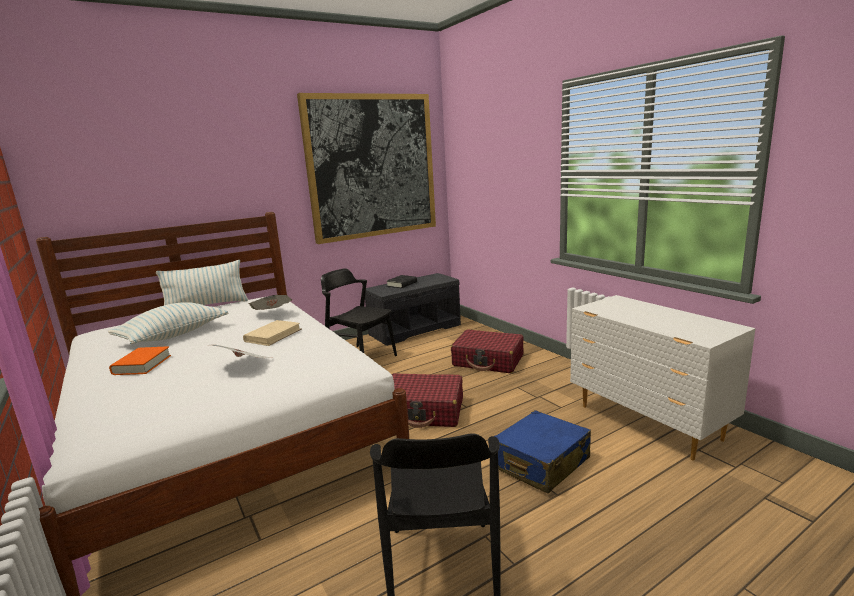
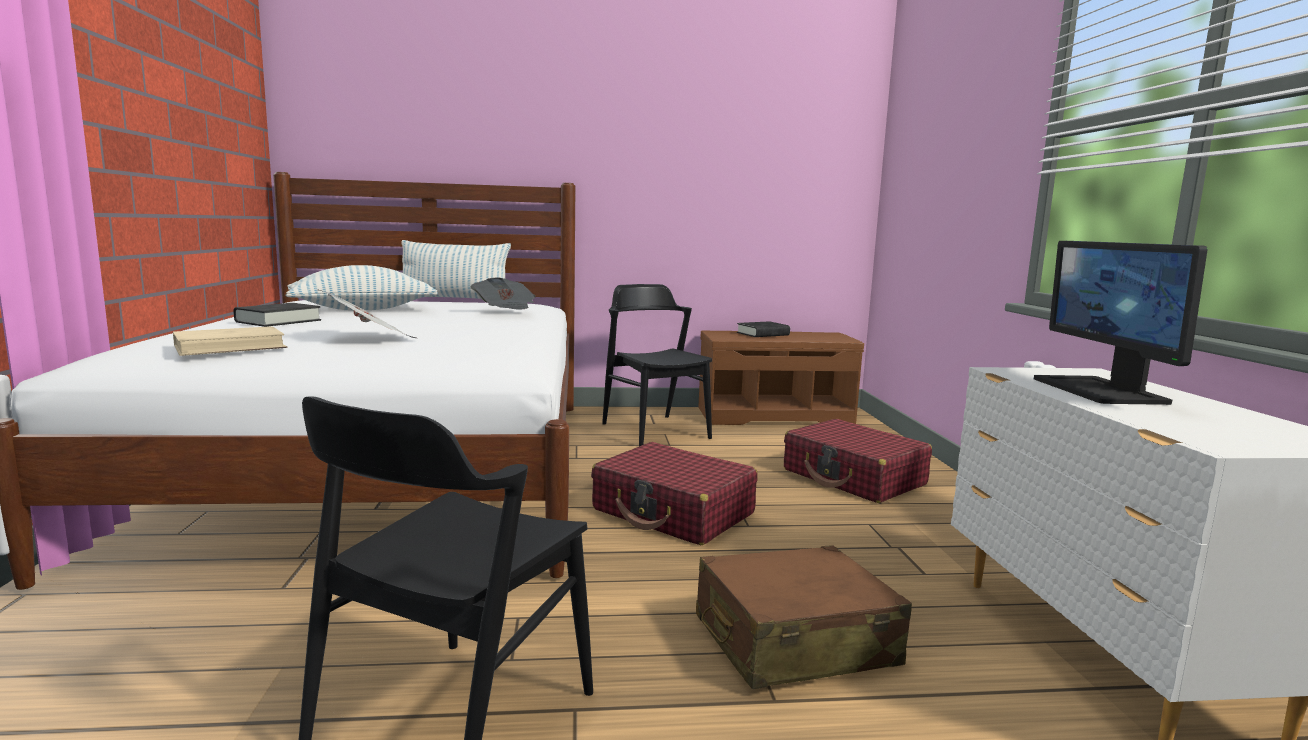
camera: 25 degrees right, 5 degrees down
(142, 365) = (278, 321): orange book -> black book
(273, 335) = (462, 325): beige book -> beige book (230, 347)
(371, 166) = (745, 136): picture -> none
(415, 329) = (775, 415): grey bench -> brown bench
(540, 463) = (793, 641): blue suitcase -> brown suitcase
(635, 313) = (1101, 391): none -> monitor

